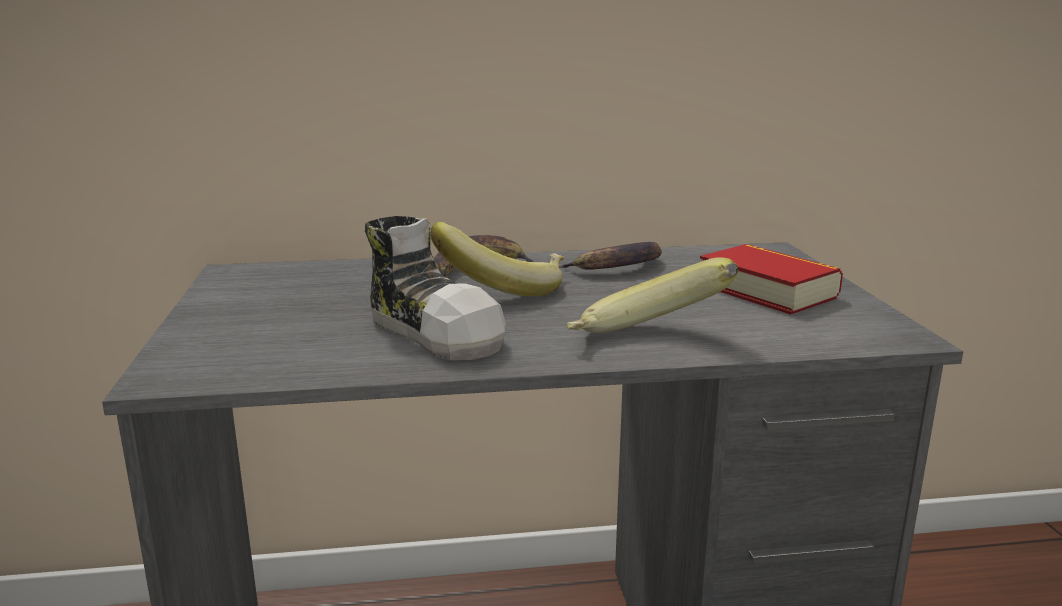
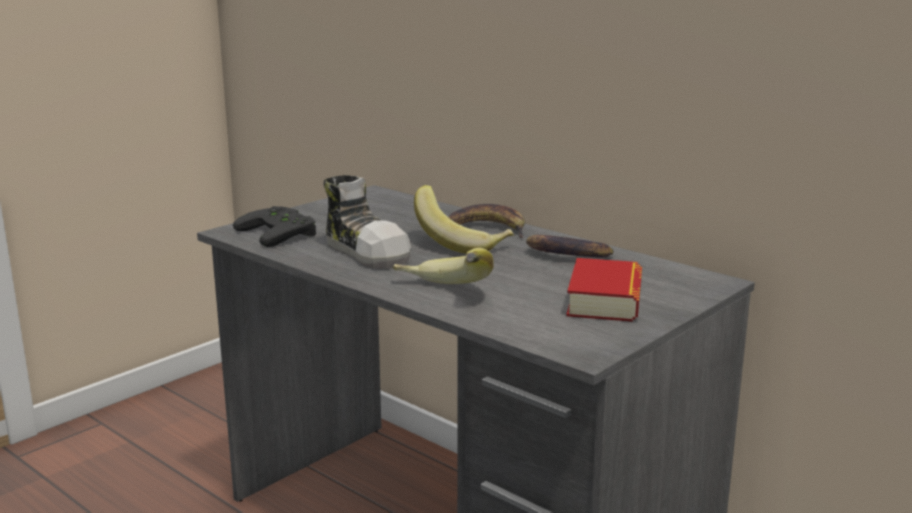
camera: 50 degrees right, 0 degrees up
(252, 351) = (282, 232): none -> black game controller
(435, 332) = (367, 252): shoe -> shoe turned 45 degrees counterclockwise

